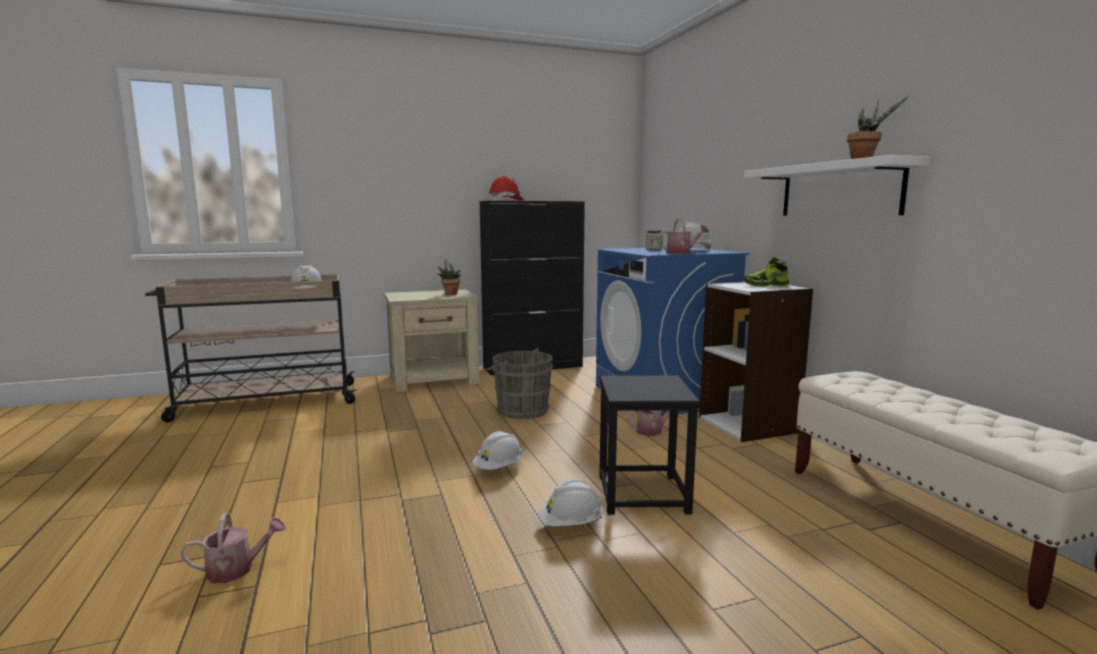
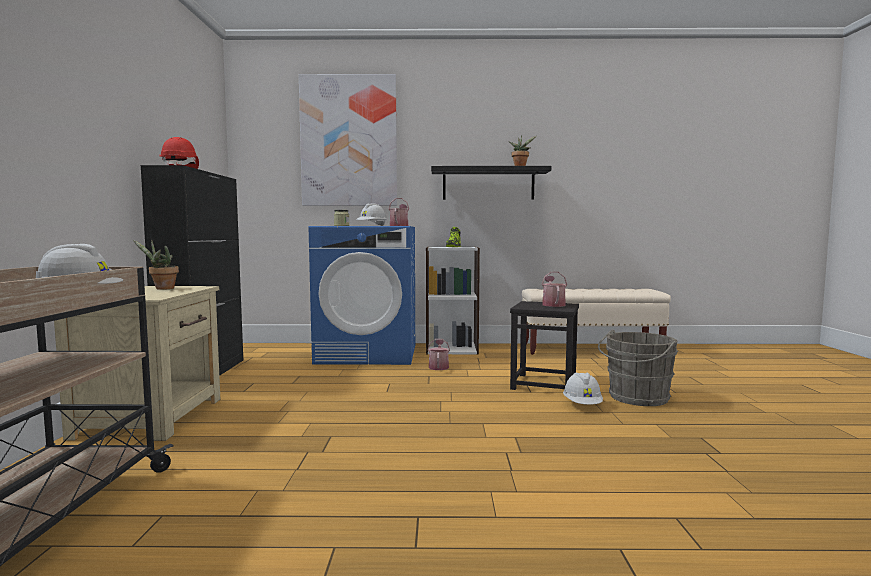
camera: 70 degrees left, 5 degrees down
(237, 569) = (649, 530): watering can -> watering can (553, 304)
(499, 468) = (474, 413): white hard hat -> none
(519, 410) = (336, 393): grey bucket -> grey bucket (636, 398)
(708, 144) = (349, 141): none -> picture
(839, 190) = (488, 184): white shelf -> black shelf

